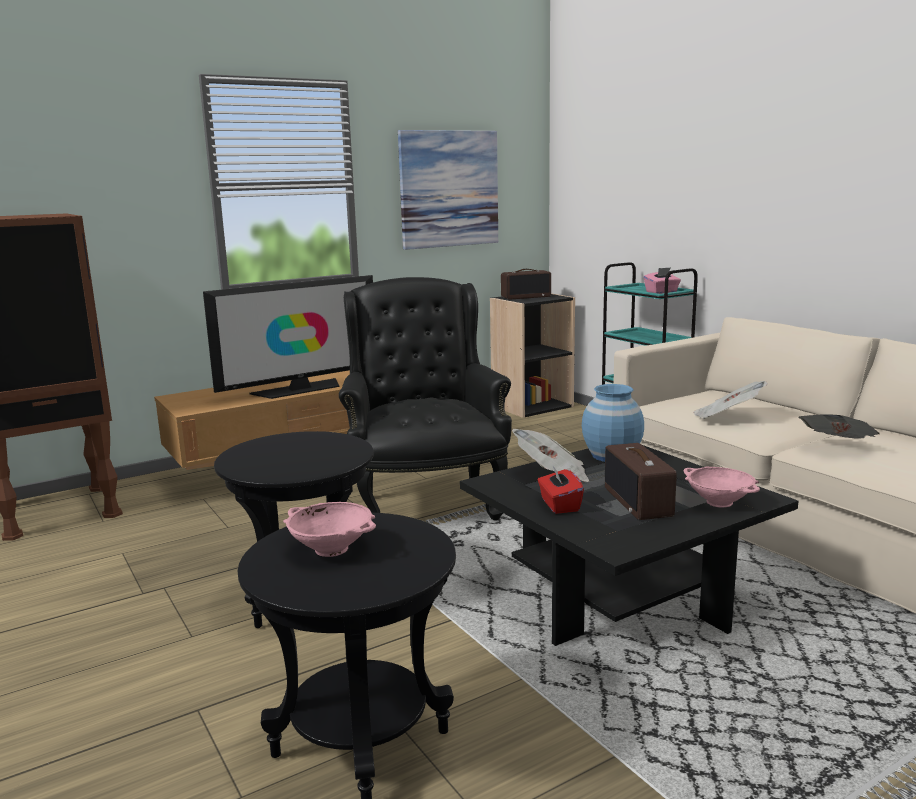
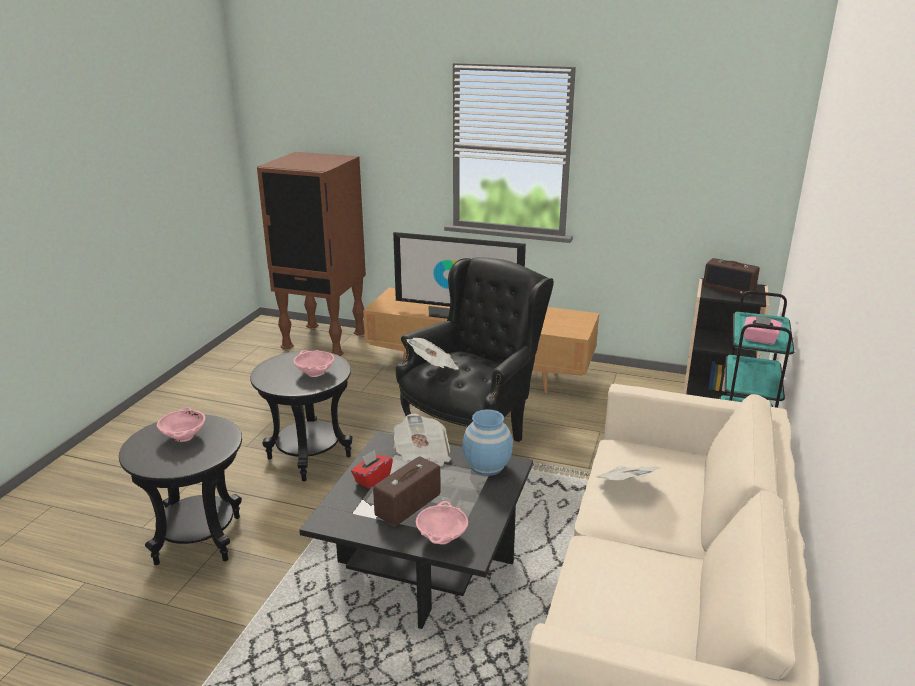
camera: 50 degrees right, 10 degrees up
(317, 449) = (315, 373): none -> pink bowl
(449, 189) = (669, 169): picture -> none
(837, 446) = (615, 559): newspaper -> newspaper (433, 366)

